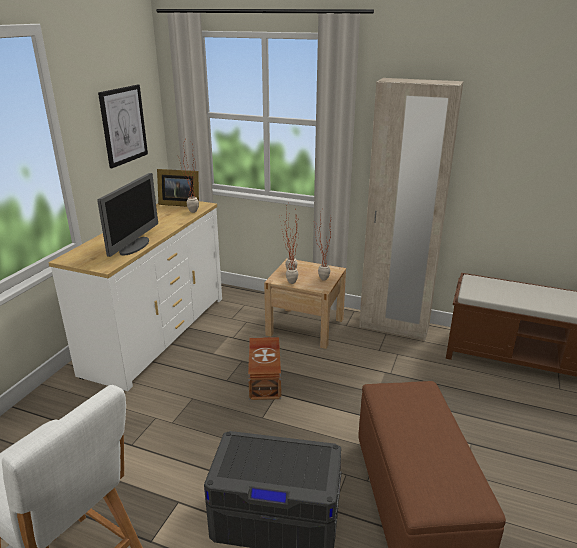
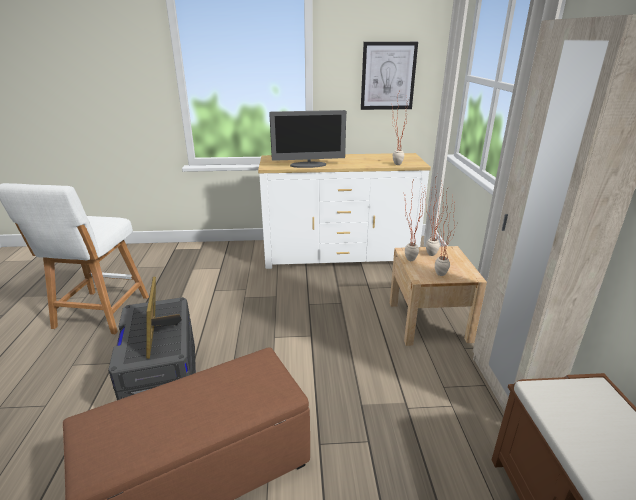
camera: 65 degrees right, 0 degrees up
(179, 204) = (406, 158): picture frame -> picture frame (160, 335)
(266, 379) = (326, 323): brown storage box -> none

